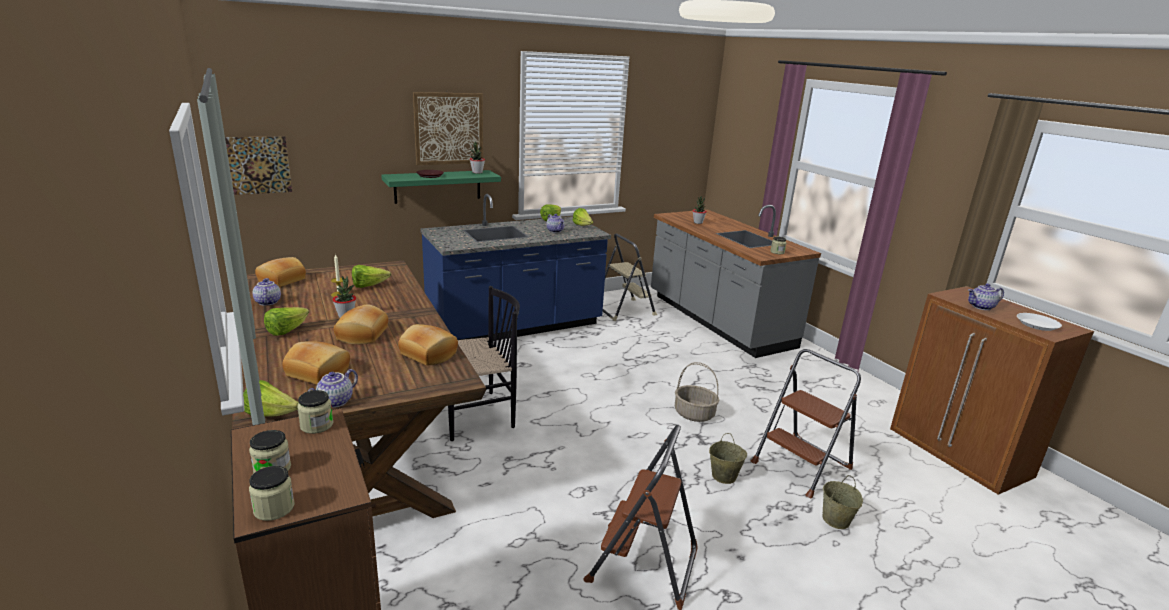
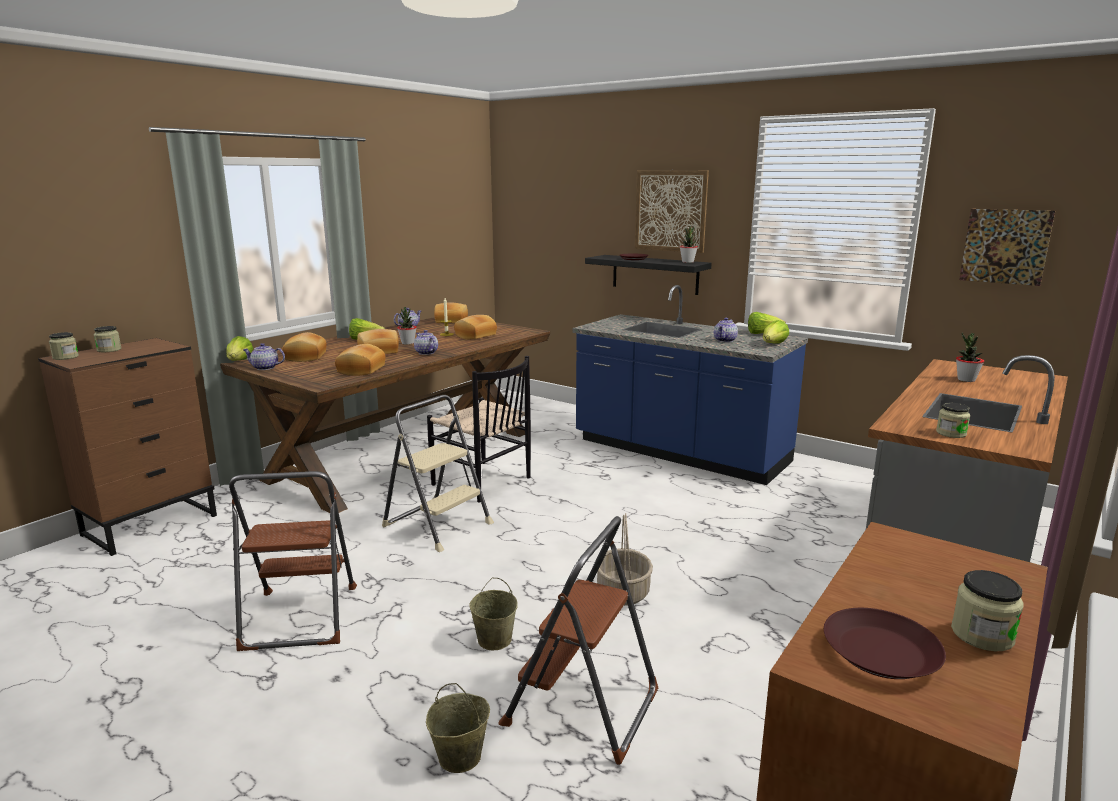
camera: 65 degrees right, 5 degrees down
(258, 165) = (518, 236): picture -> picture (1005, 246)
(317, 425) = (164, 346): jar -> jar (982, 635)
(369, 286) = (475, 335): lettuce -> bread
(438, 186) = (655, 274): green shelf -> black shelf
(622, 310) = (837, 490): beige step ladder -> beige step ladder (435, 523)
(981, 307) = (889, 578): teapot -> teapot (425, 353)
(1037, 325) = (881, 653): white plate -> brown plate

